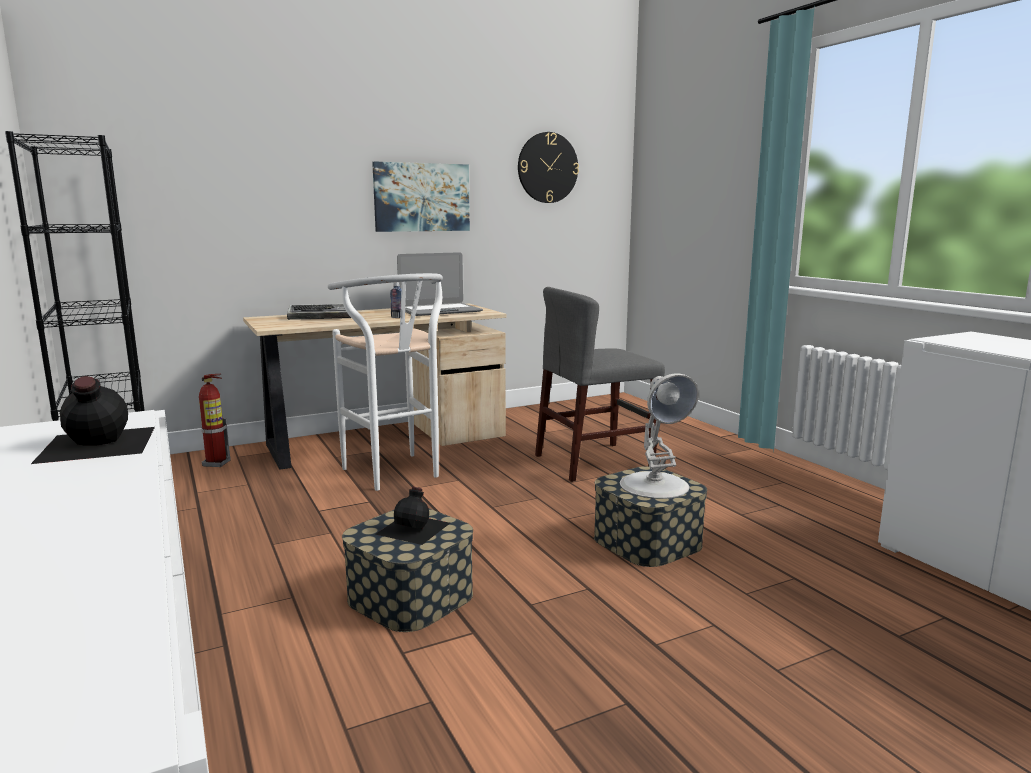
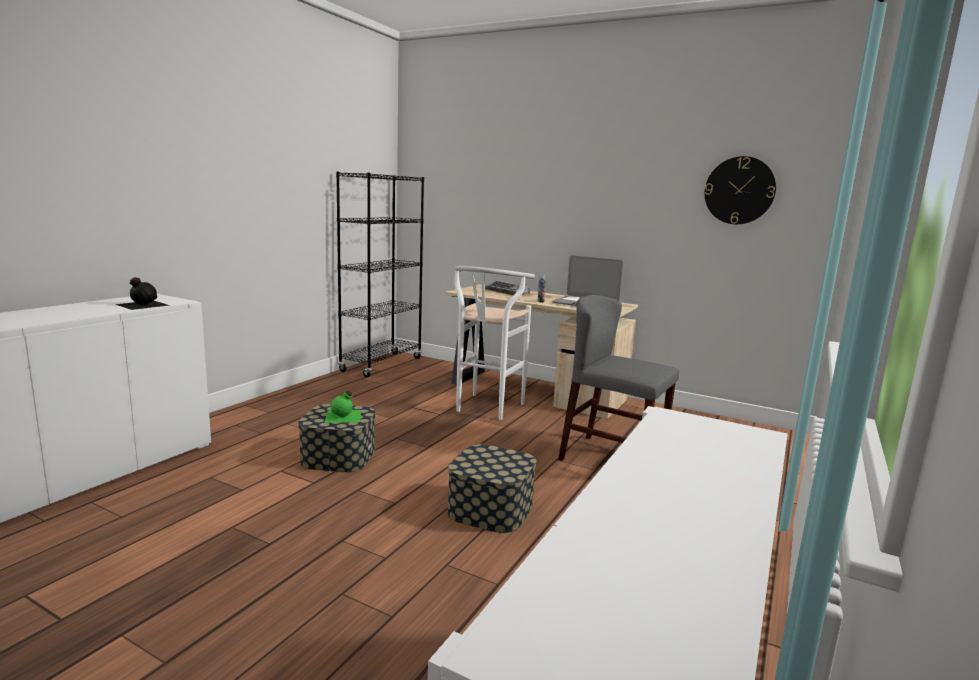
camera: 55 degrees right, 0 degrees up
(217, 463) = (438, 369): fire extinguisher -> none
(414, 528) = (344, 416): black bottle -> green bottle
(421, 197) = (610, 213): picture -> none
(655, 486) = (493, 464): white table lamp -> none

